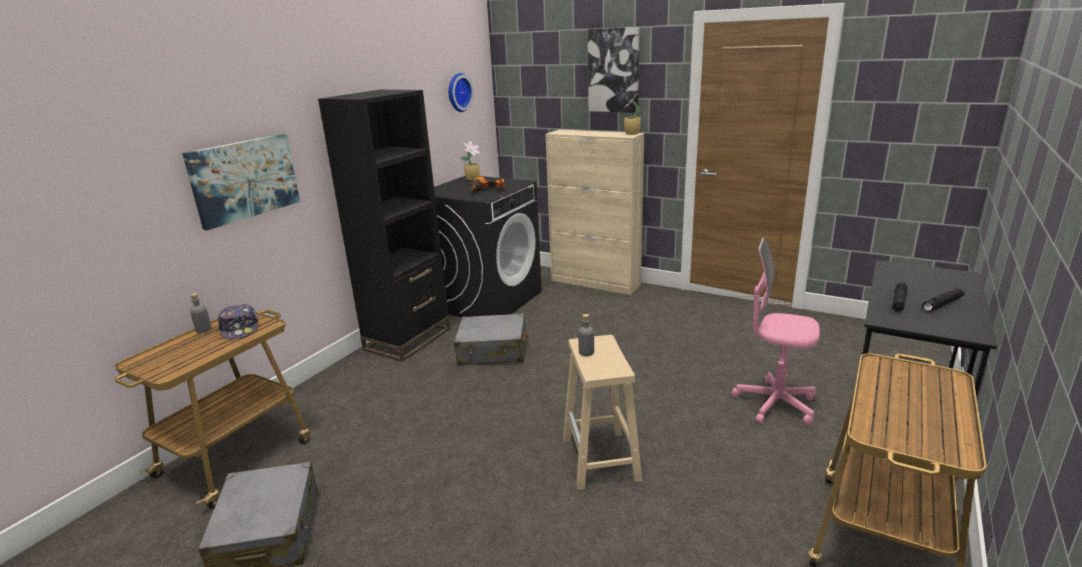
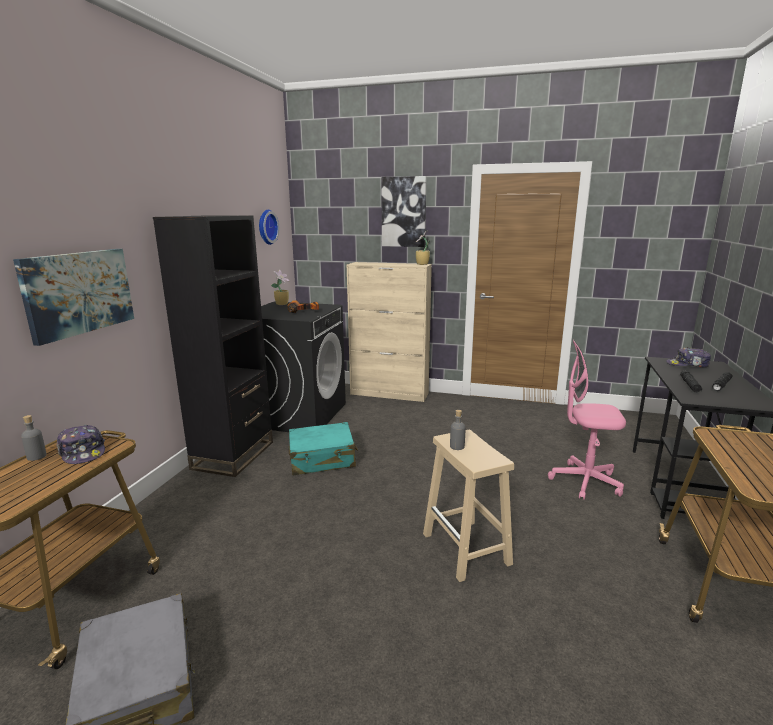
camera: 15 degrees left, 5 degrees down
(493, 351) = (322, 459): grey suitcase -> turquoise suitcase
(923, 274) = (688, 365): none -> cap

